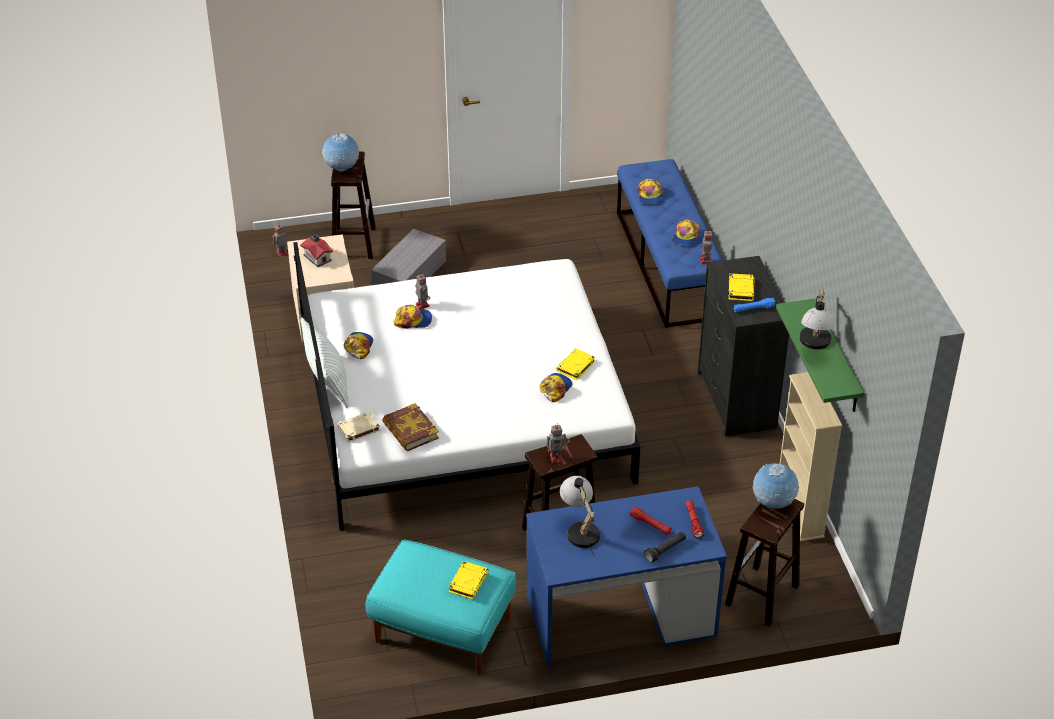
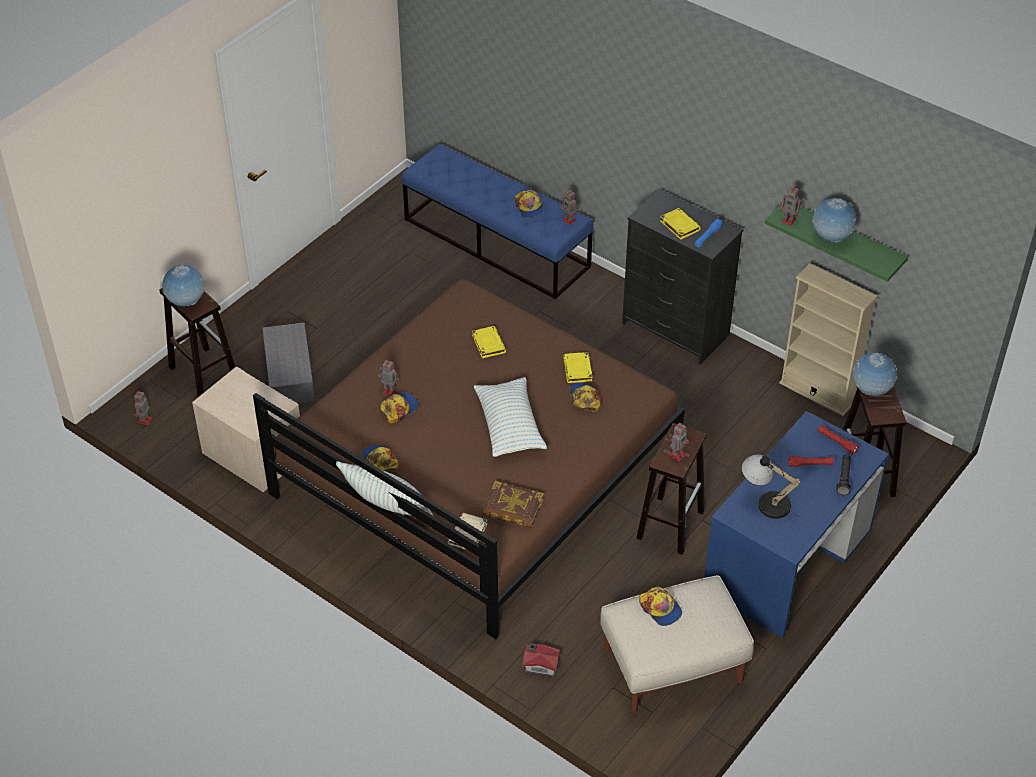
camera: 40 degrees left, 5 degrees up
(317, 257) = (240, 400): toy house -> toy house (540, 665)
(443, 629) = (673, 664): turquoise ottoman -> beige ottoman
(463, 410) = (476, 469): white bed -> brown bed
(468, 582) = (701, 606): yellow book -> yellow book (488, 344)
(477, 376) = (509, 426): none -> pillow
(649, 195) = (459, 186): cap -> cap (660, 609)
(796, 315) = (789, 220): none -> toy robot
(814, 345) = (831, 238): table lamp -> globe

